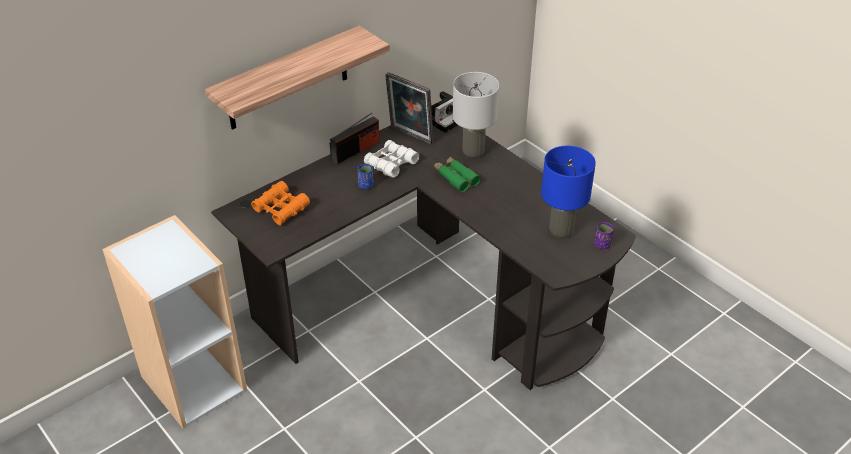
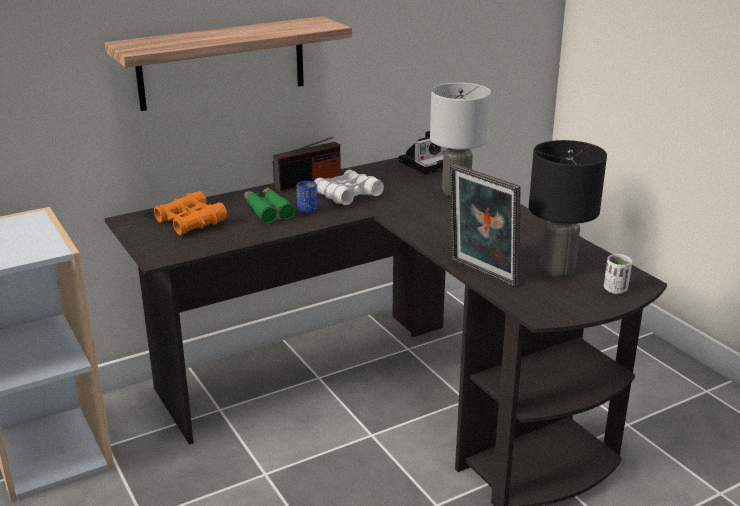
camera: 10 degrees right, 15 degrees down
(410, 136) = (380, 175): picture frame -> picture frame (481, 273)
(455, 178) = (426, 212): green binoculars -> green binoculars (268, 211)
(562, 231) = (559, 271): blue table lamp -> black table lamp
(602, 245) = (615, 289): purple cup -> white cup

